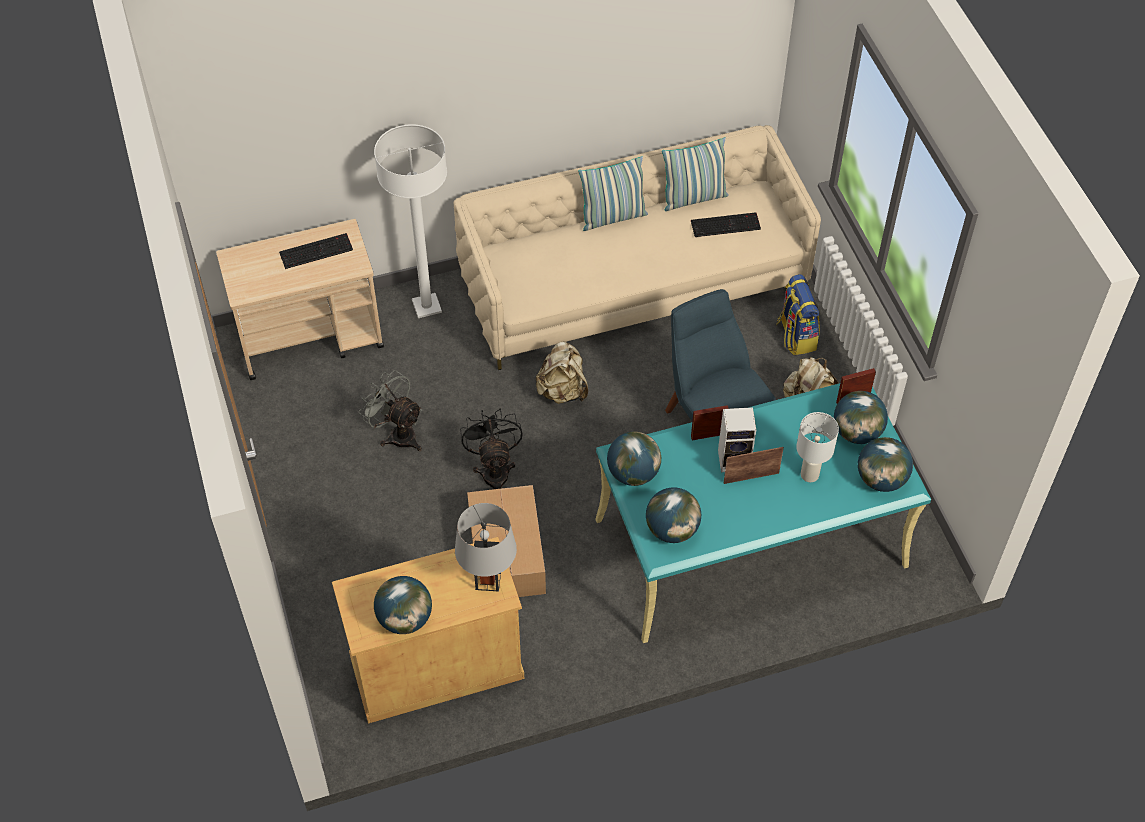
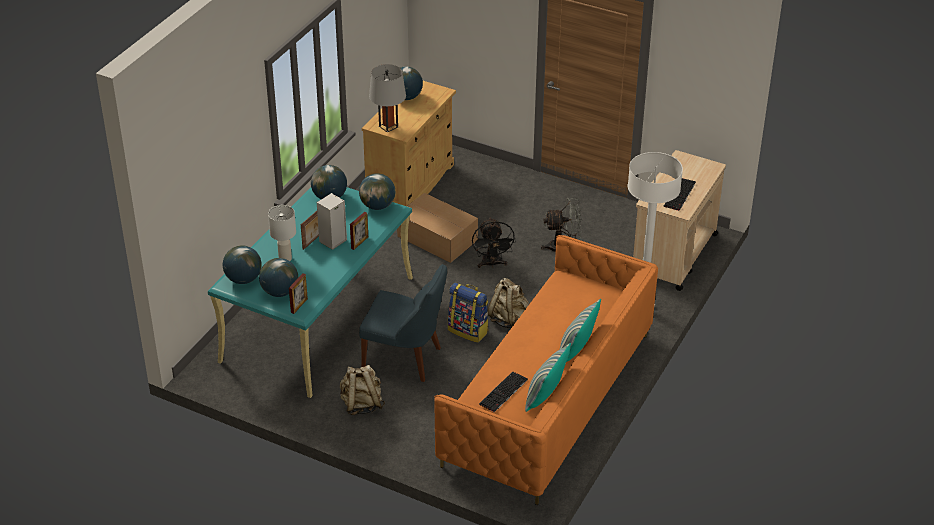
camera: 135 degrees right, 15 degrees down
(494, 471) = (492, 264): black fan -> black fan turned 45 degrees clockwise
(633, 284) = (548, 400): beige sofa -> orange sofa
(795, 335) = (413, 439): backpack -> backpack (468, 330)

